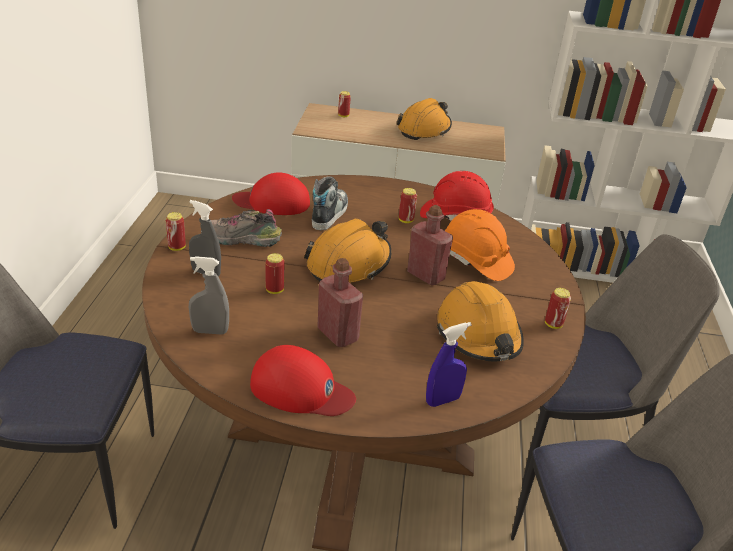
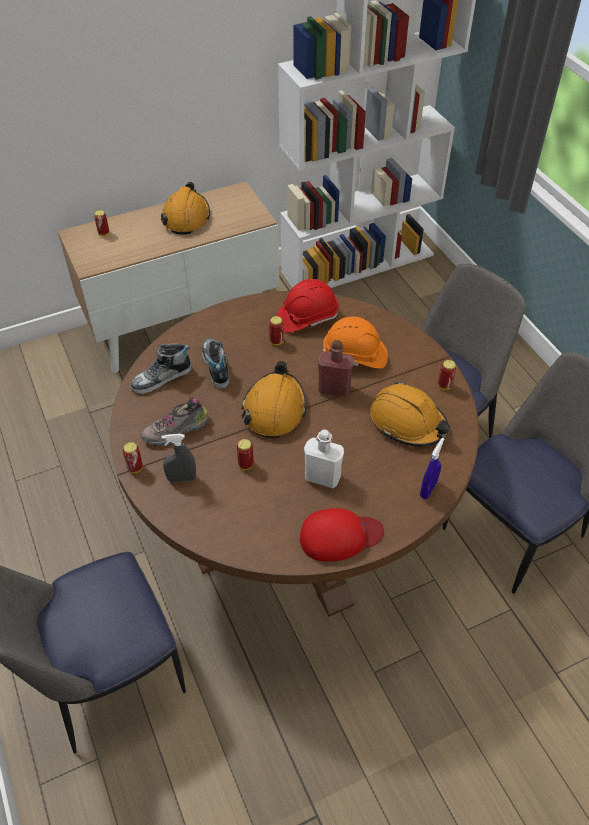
camera: 30 degrees left, 15 degrees up
(210, 331) = (237, 528): grey spray bottle -> none
(272, 202) = (162, 378): red cap -> shoe
(338, 334) = (322, 477): red bottle -> white bottle

